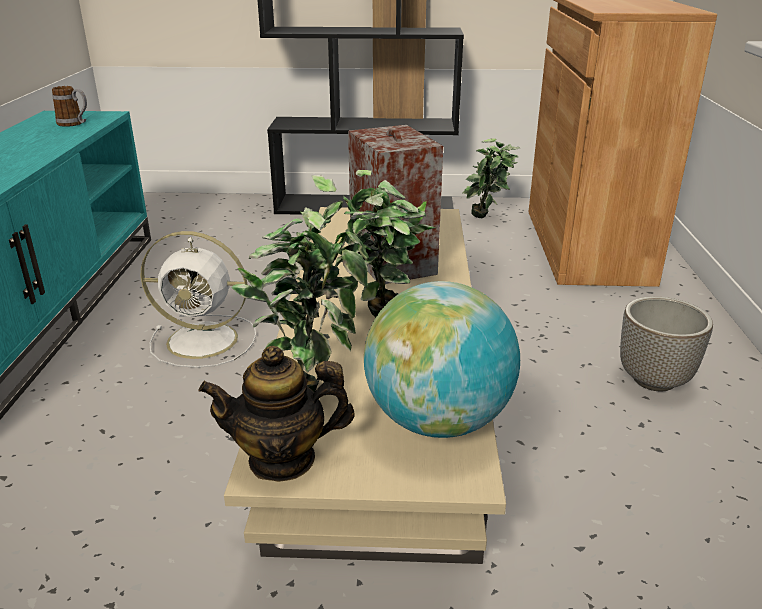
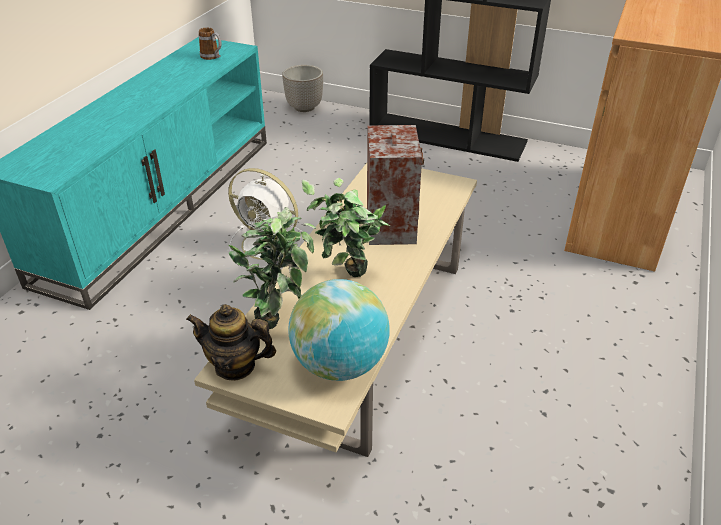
camera: 20 degrees right, 10 degrees up
(487, 219) = (546, 169): potted plant -> none
(654, 380) = (583, 358): planter -> planter (304, 108)

